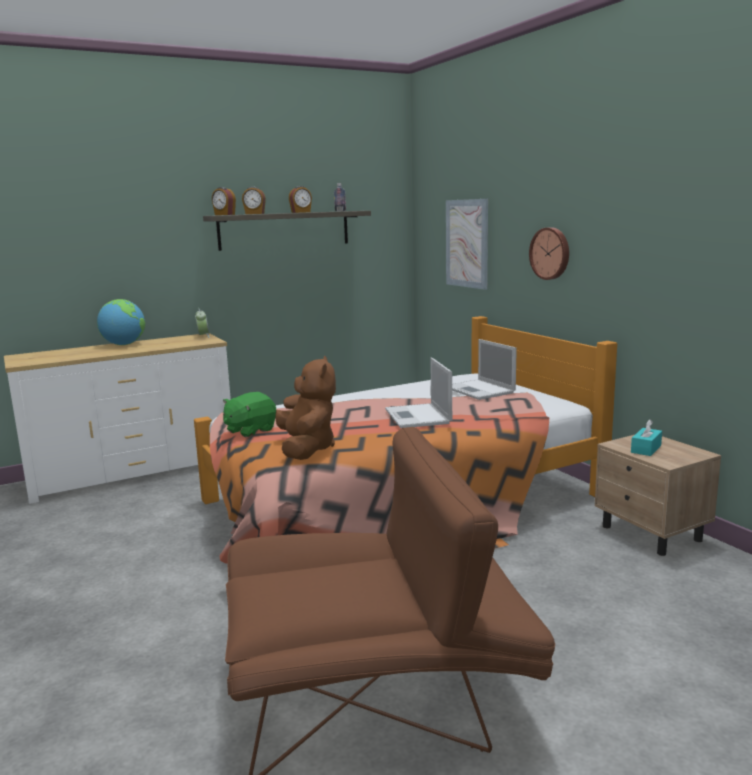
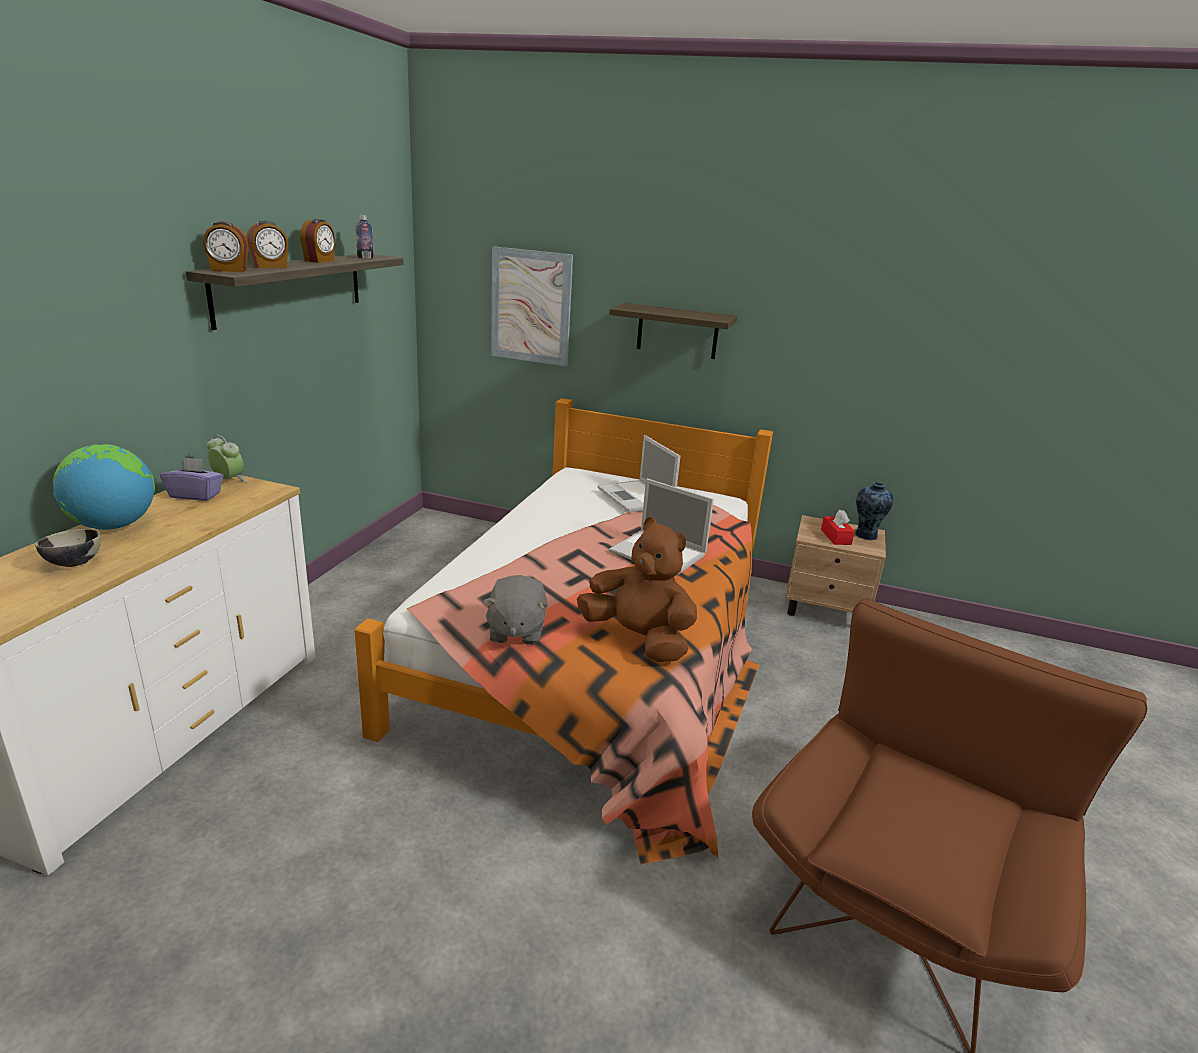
camera: 45 degrees left, 10 degrees up
(84, 352) = (74, 563): none -> bowl
(177, 339) = (196, 495): none -> purple tissue box
(250, 430) = (515, 631): green plush toy -> grey plush toy
(480, 390) = (636, 497): laptop -> laptop turned 45 degrees clockwise
(551, 253) = (677, 331): wall clock -> shelf
(646, 449) = (836, 537): turquoise tissue box -> red tissue box
(685, 454) = (866, 536): none -> vase

